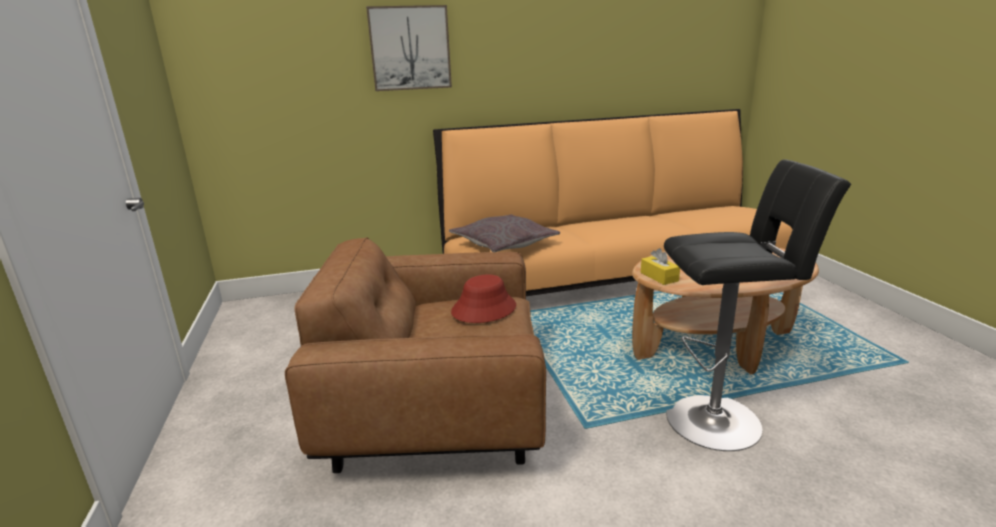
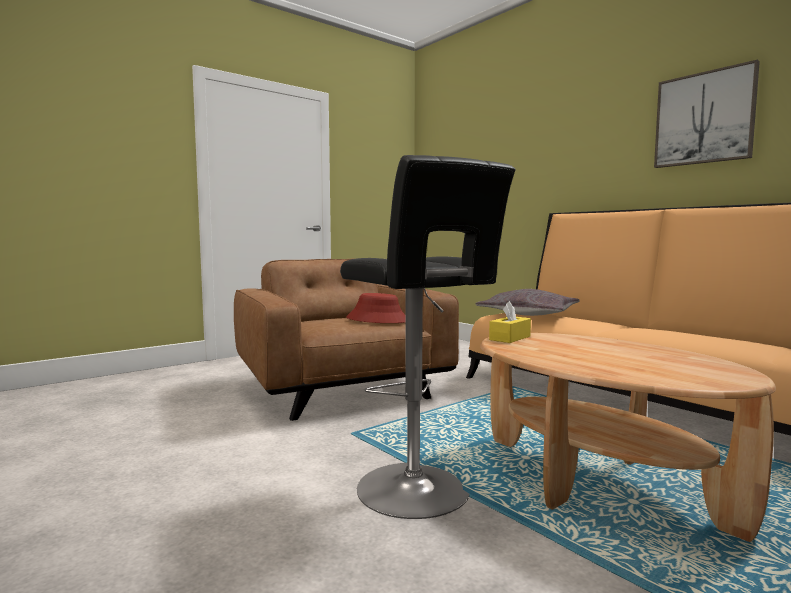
camera: 65 degrees right, 15 degrees down
(410, 48) = (543, 143): picture -> picture (704, 118)

